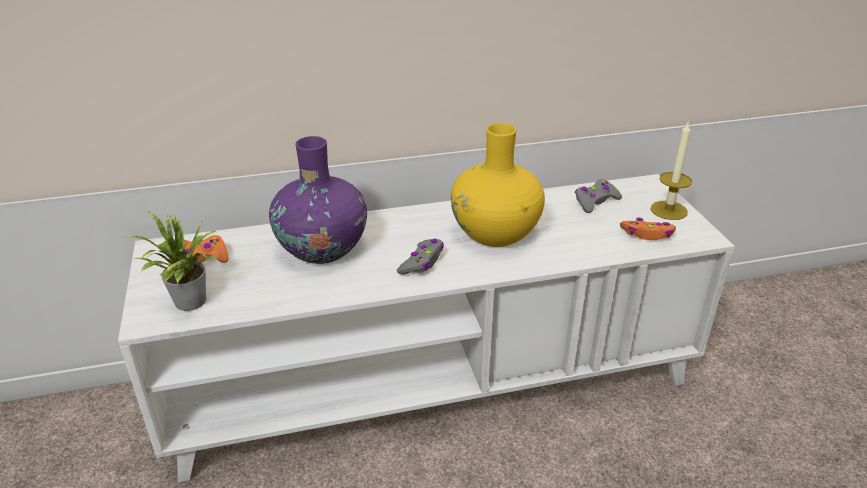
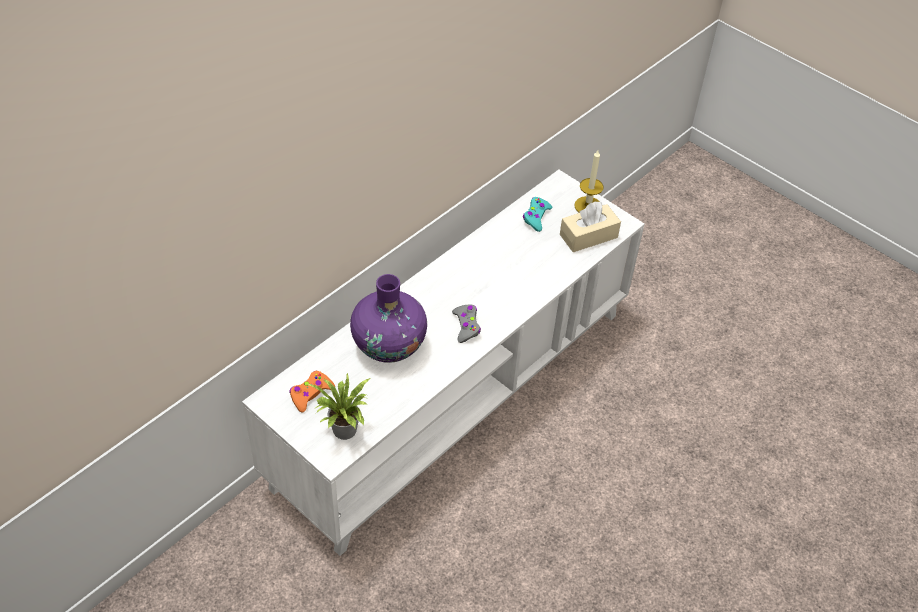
camera: 35 degrees left, 15 degrees up
(495, 233) = (492, 278): yellow vase -> none
(595, 201) = (536, 217): grey game controller -> turquoise game controller
(647, 234) = (588, 236): orange game controller -> beige tissue box

